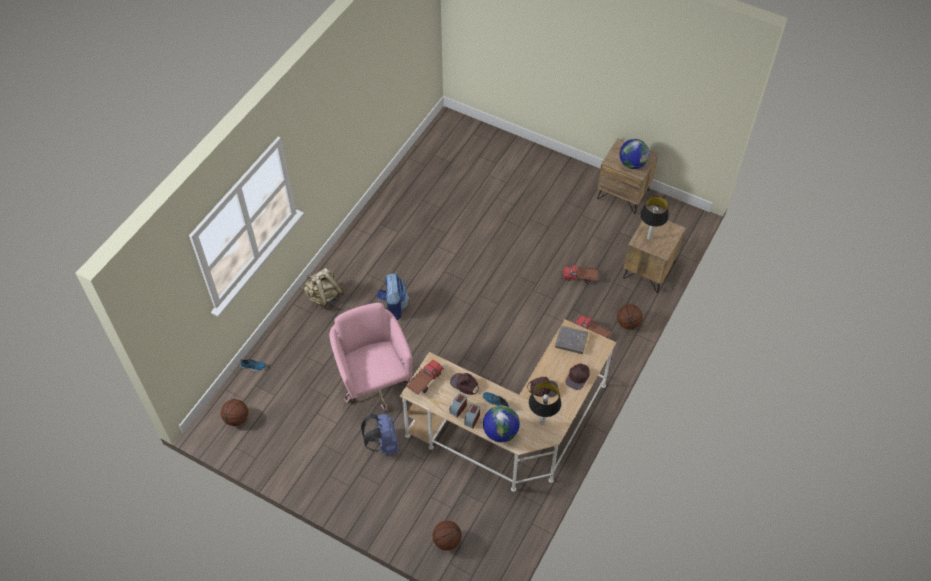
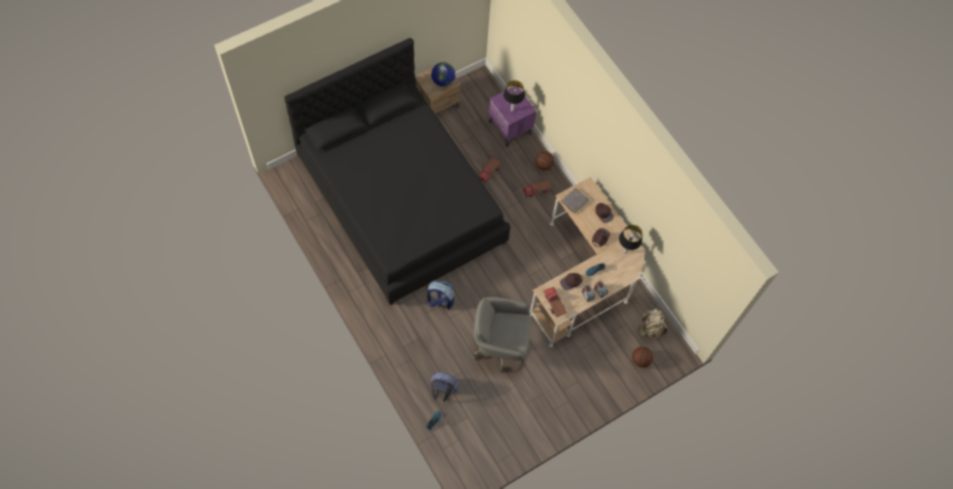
camera: 65 degrees left, 10 degrees up
(237, 418) = (472, 452): basketball -> none
(324, 297) = (402, 343): beige backpack -> beige backpack (650, 328)
(375, 386) = (499, 346): pink office chair -> grey office chair
(383, 444) = (549, 363): blue backpack -> blue backpack (443, 390)
(488, 218) = (401, 199): none -> black bed
(500, 432) = (618, 279): globe -> none
(649, 270) = (510, 128): brown nightstand -> purple nightstand

